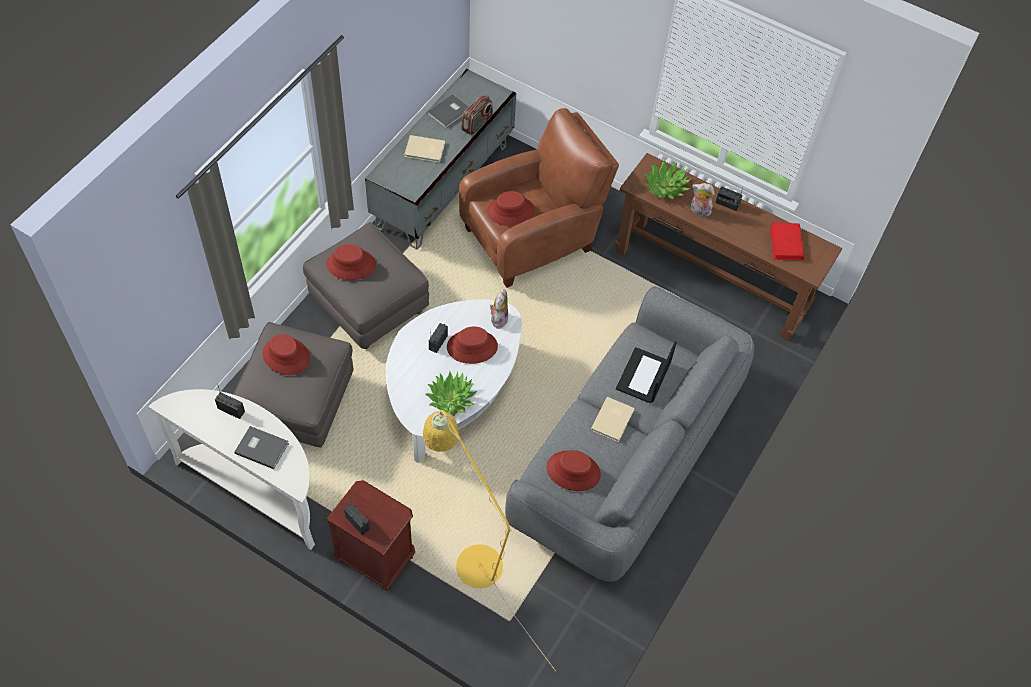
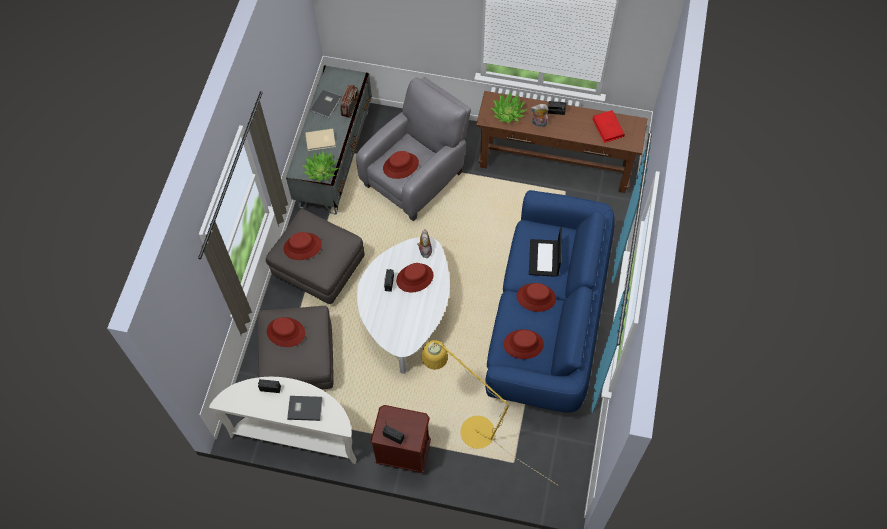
camera: 15 degrees left, 5 degrees up
(451, 399) = (416, 321): potted plant -> potted plant (321, 170)
(533, 237) = (416, 176): brown armchair -> grey armchair
(613, 420) = (536, 297): beige book -> red hat
(625, 459) = (547, 319): grey sofa -> blue sofa

